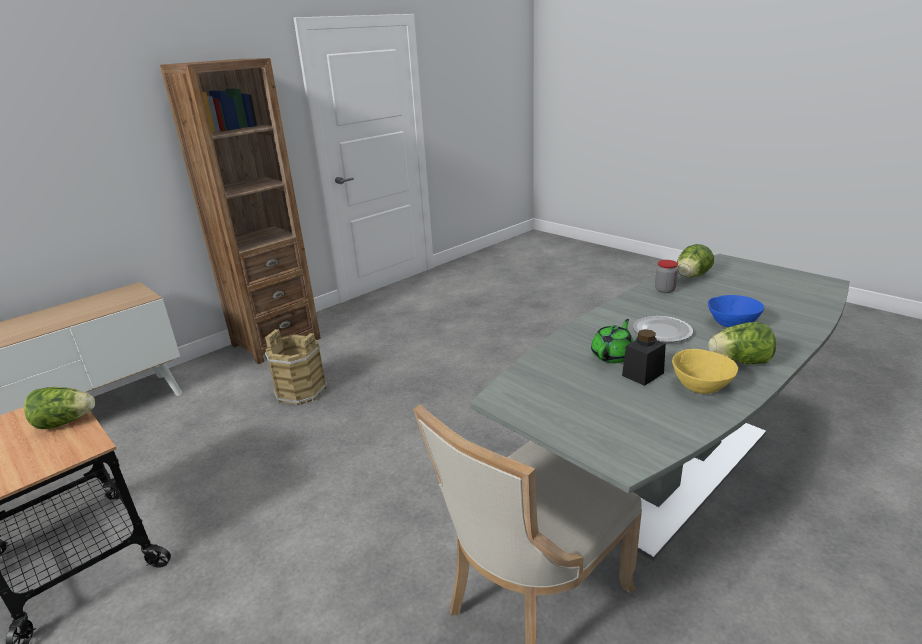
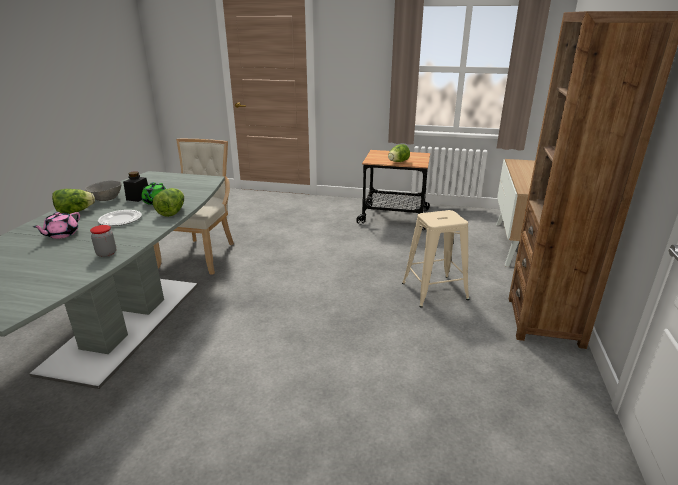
camera: 145 degrees right, 0 degrees up
(300, 391) = (434, 291): brown bucket -> beige stool
(691, 277) = (70, 275): lettuce -> lettuce (172, 212)
(701, 386) = (106, 198): yellow bowl -> grey bowl
(732, 323) = (61, 234): blue bowl -> pink teapot

